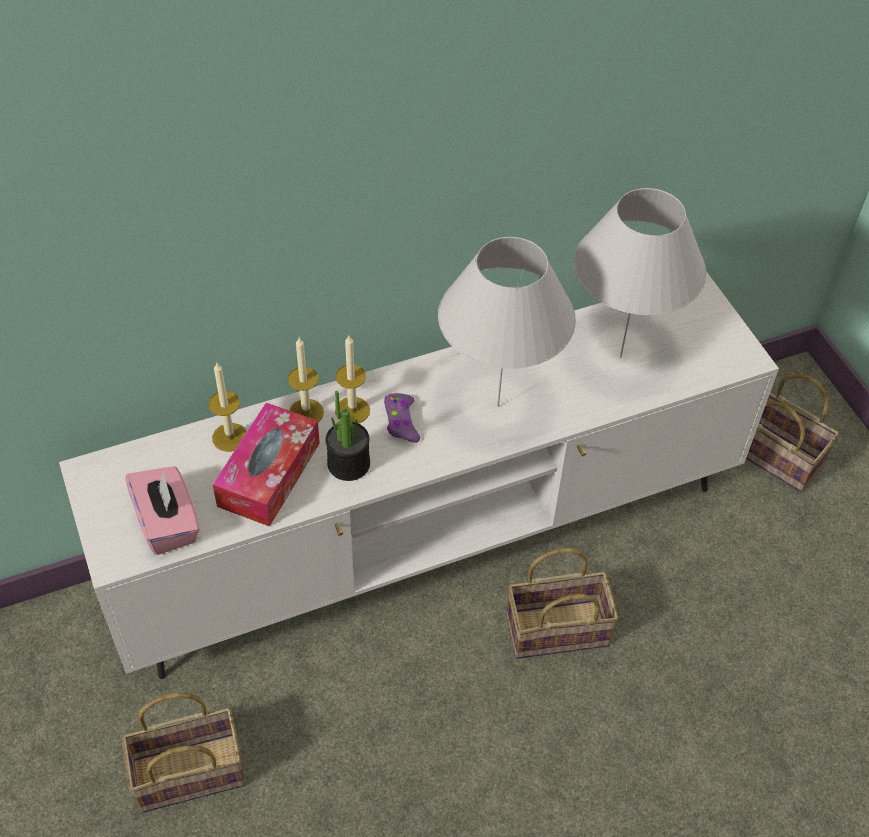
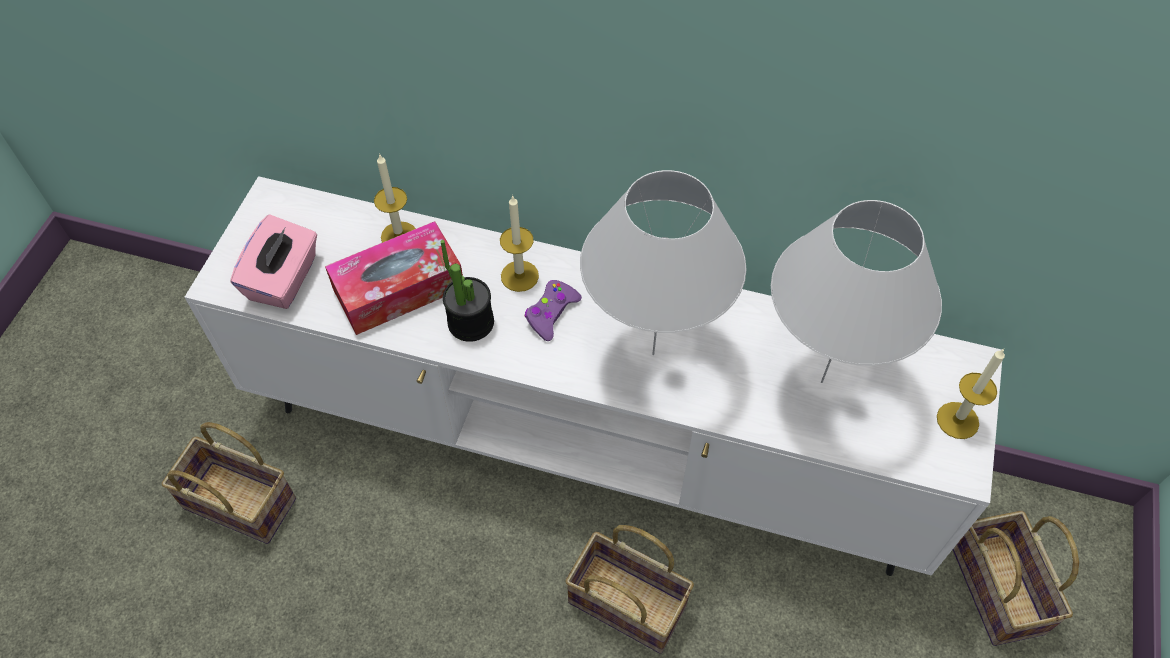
camera: 40 degrees right, 5 degrees up
(306, 412) = (479, 253): candle -> candle (957, 420)

